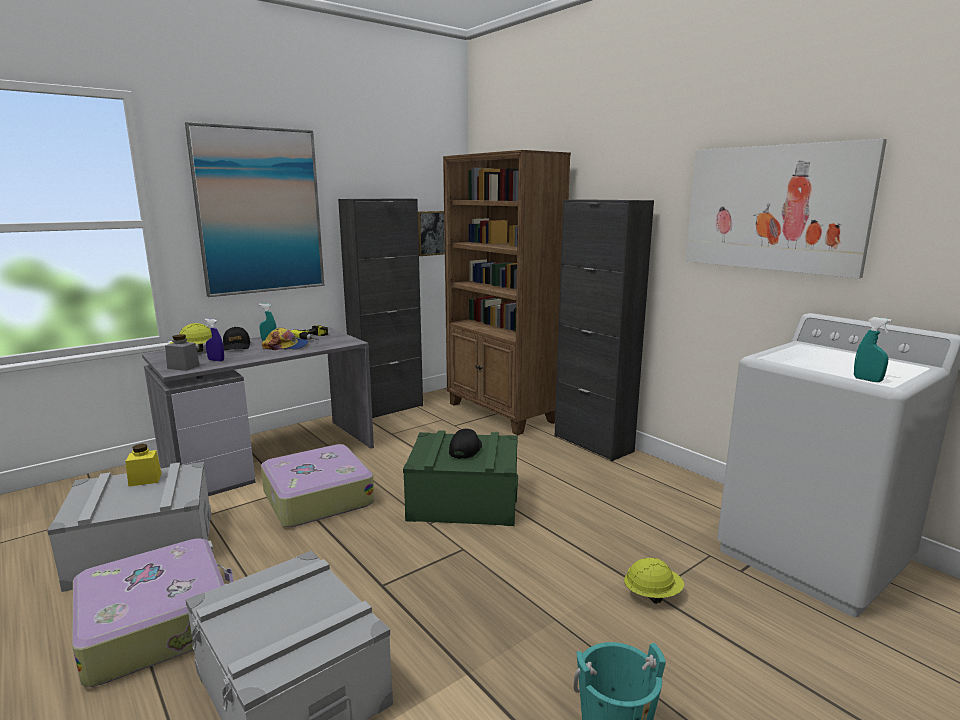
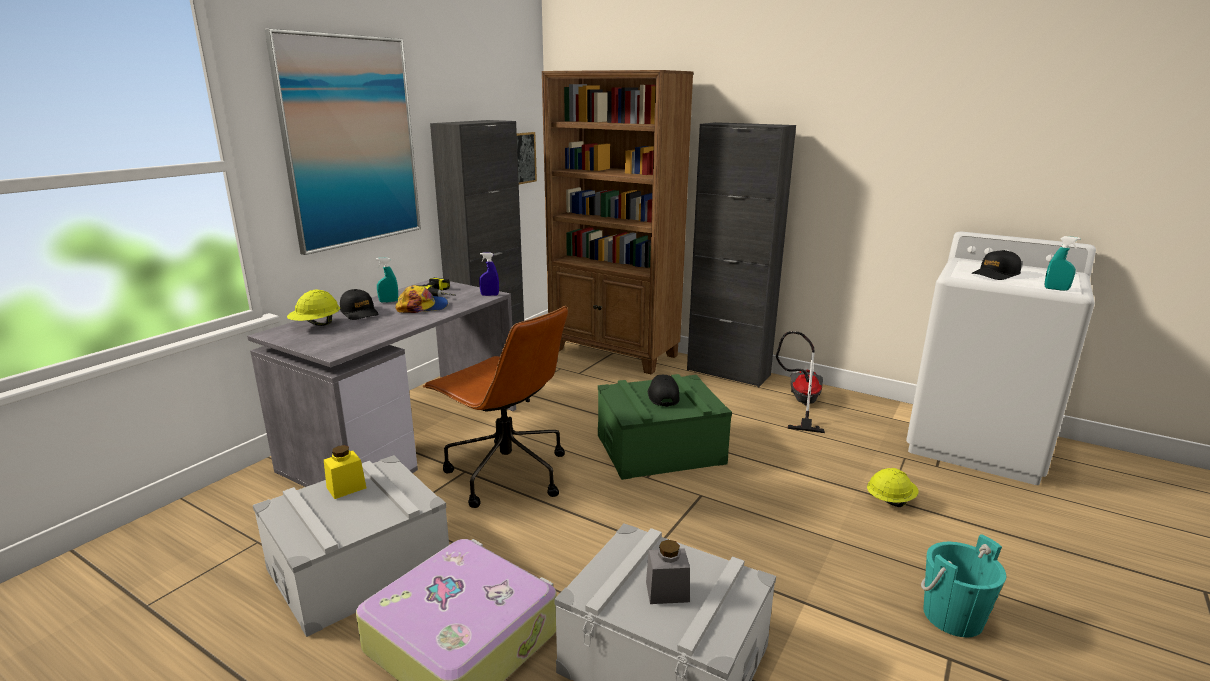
camera: 20 degrees left, 5 degrees up
(183, 367) = (335, 346): grey jar -> grey jar (667, 592)
(216, 360) = (363, 333): blue spray bottle -> blue spray bottle (489, 295)
(317, 497) = (505, 473): suitcase -> brown office chair
(641, 483) = (801, 404): none -> vacuum cleaner
(774, 208) = (924, 135): picture -> none
(815, 359) = (995, 274): none -> black cap

